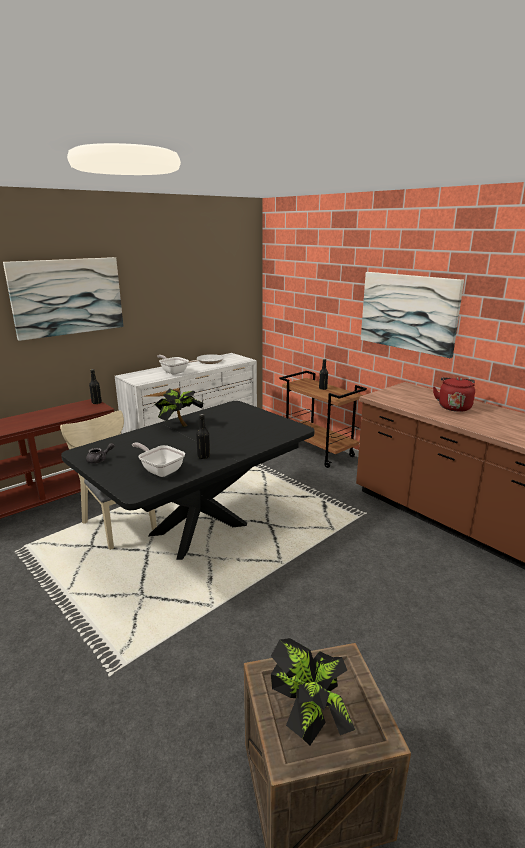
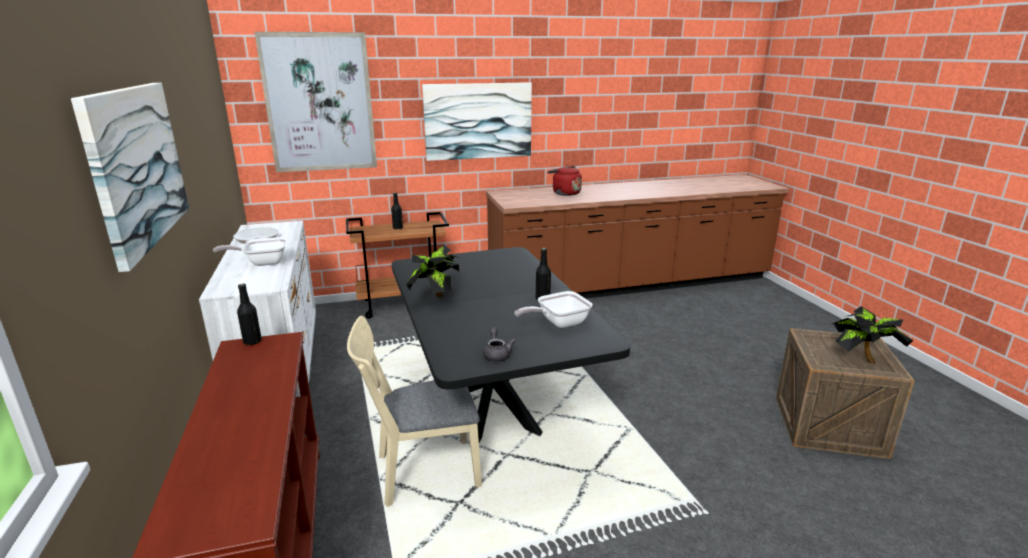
camera: 65 degrees left, 0 degrees up
(304, 279) = (319, 103): none -> picture

